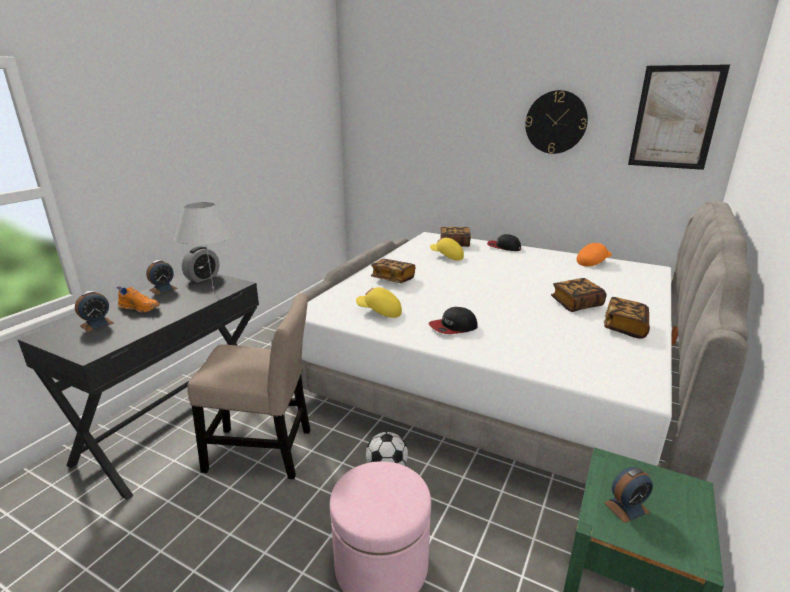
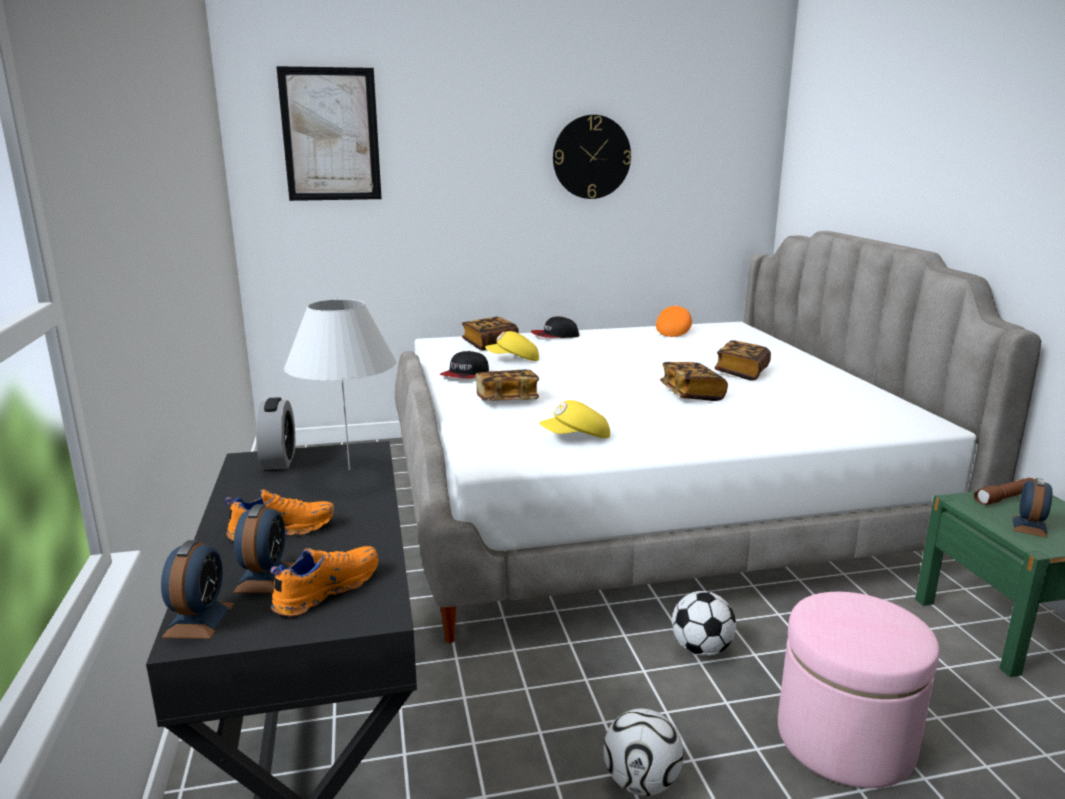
camera: 40 degrees left, 5 degrees down
(98, 337) = (326, 590): none -> orange shoe
(163, 289) = (247, 495): alarm clock -> alarm clock (199, 620)
(259, 511) = (641, 782): none -> football
(264, 451) = (528, 715): beige chair -> none
(453, 327) = (686, 427): cap -> cap (465, 375)
(625, 327) = (818, 380): book -> book (691, 394)
(655, 479) = (1005, 498): none -> brown flashlight
(675, 118) = (722, 146): picture -> picture (331, 135)

